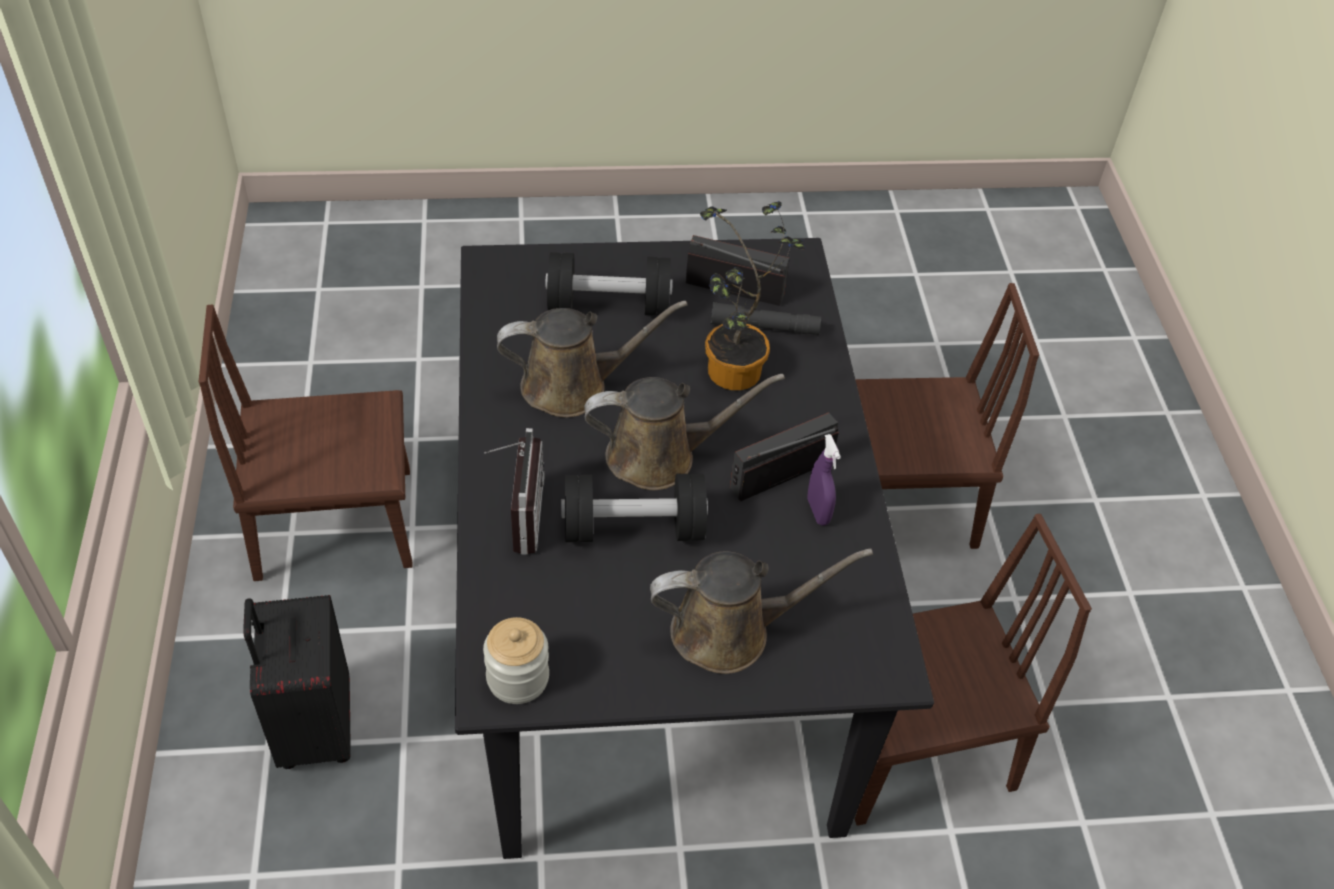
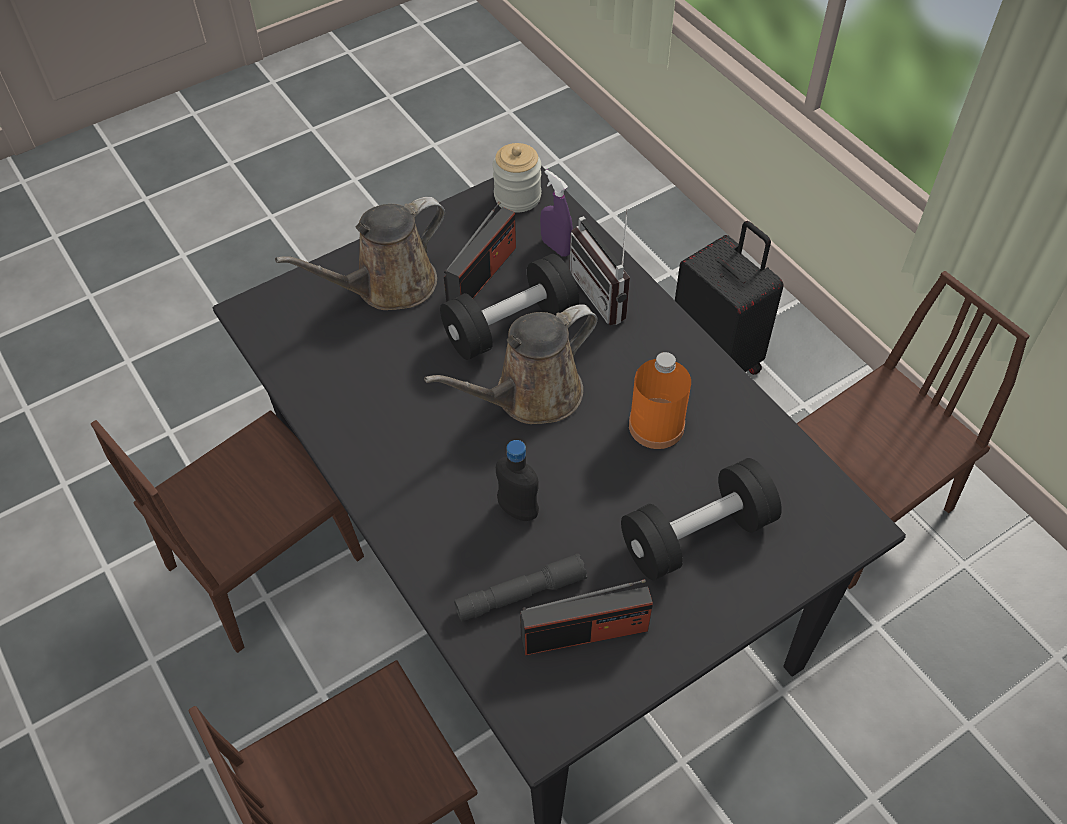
camera: 155 degrees right, 5 degrees up
(573, 386) = (656, 426): brown watering can -> orange bottle
(731, 377) = (517, 510): potted plant -> black bottle
(781, 474) = (414, 430): radio -> radio (482, 275)
(818, 511) = (364, 410): purple spray bottle -> purple spray bottle (556, 247)

